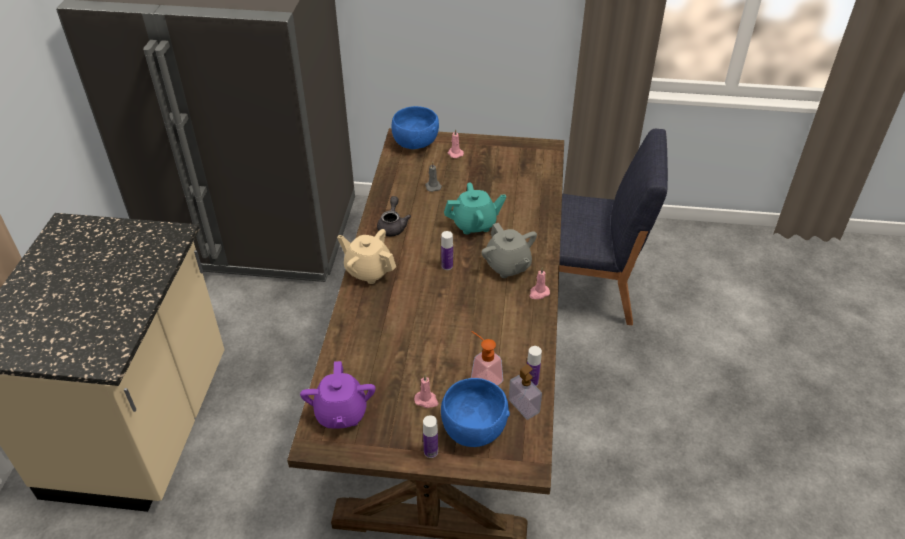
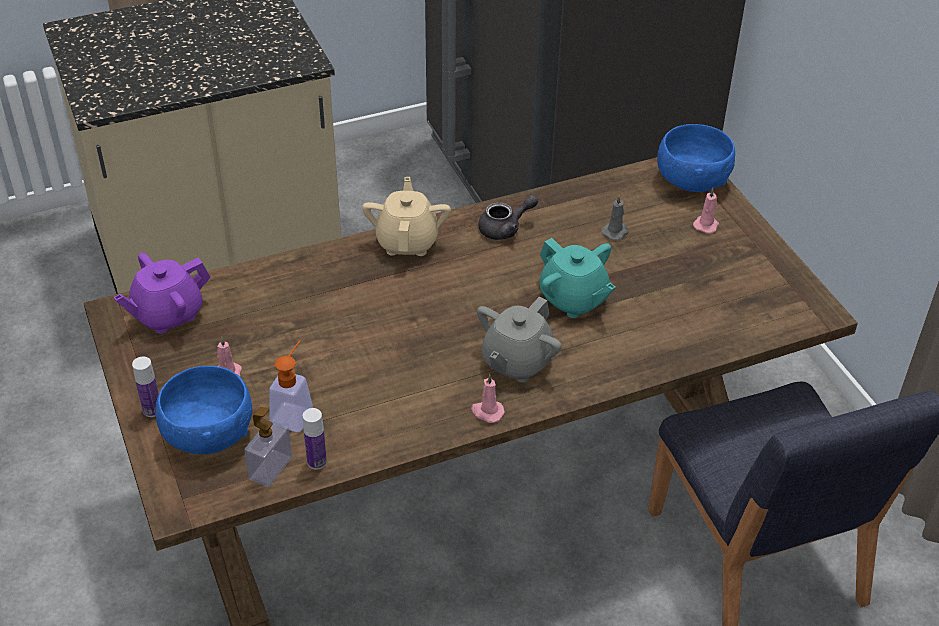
camera: 60 degrees right, 0 degrees up
(447, 266) = (470, 305): bottle -> none

